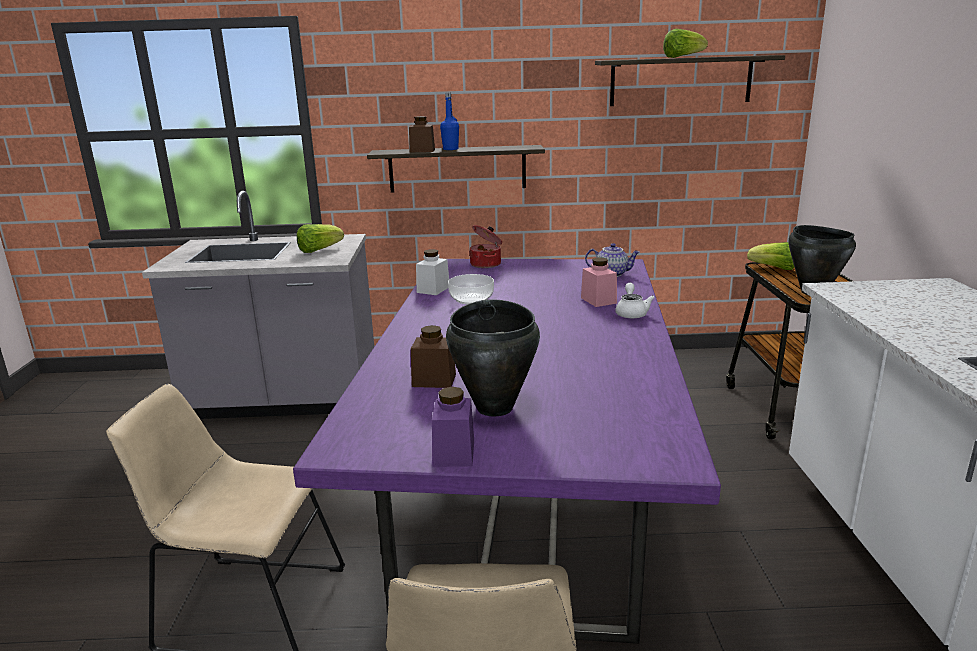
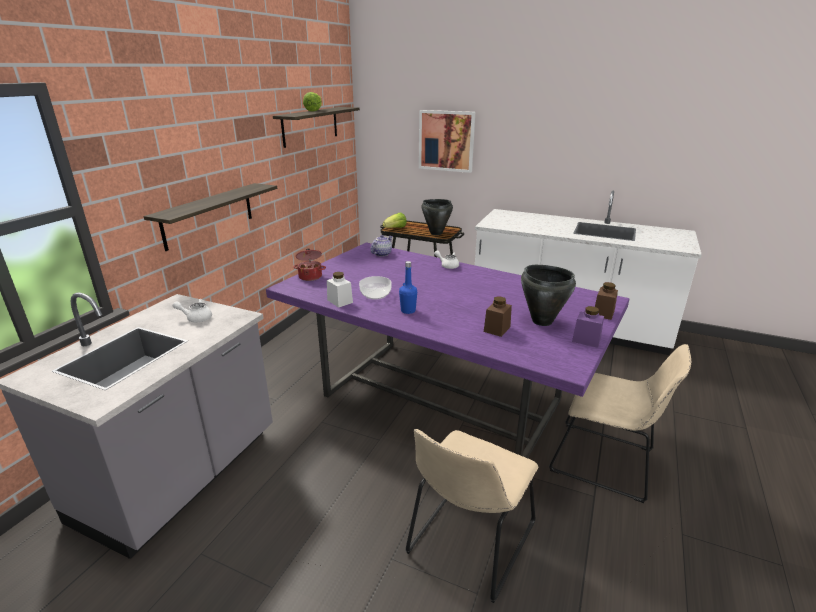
camera: 65 degrees left, 5 degrees up
(319, 250) = (196, 318): lettuce -> white teapot
(422, 151) = (198, 205): brown jar -> brown jar (603, 313)
(450, 149) = (213, 199): blue bottle -> blue bottle (408, 310)
(598, 300) = (420, 267): pink jar -> none
(908, 121) = (446, 141): none -> picture

